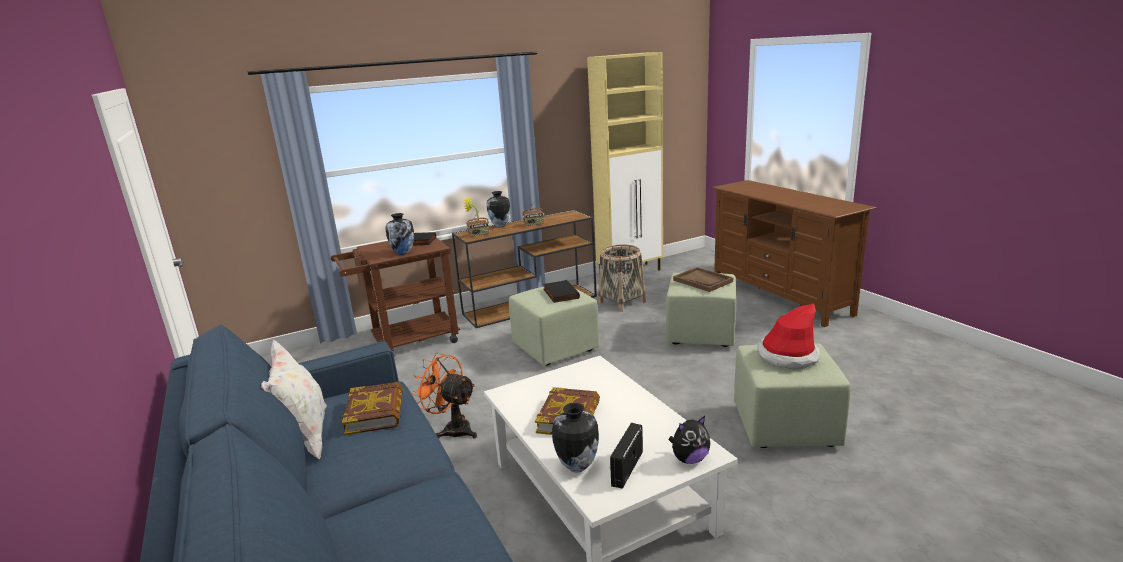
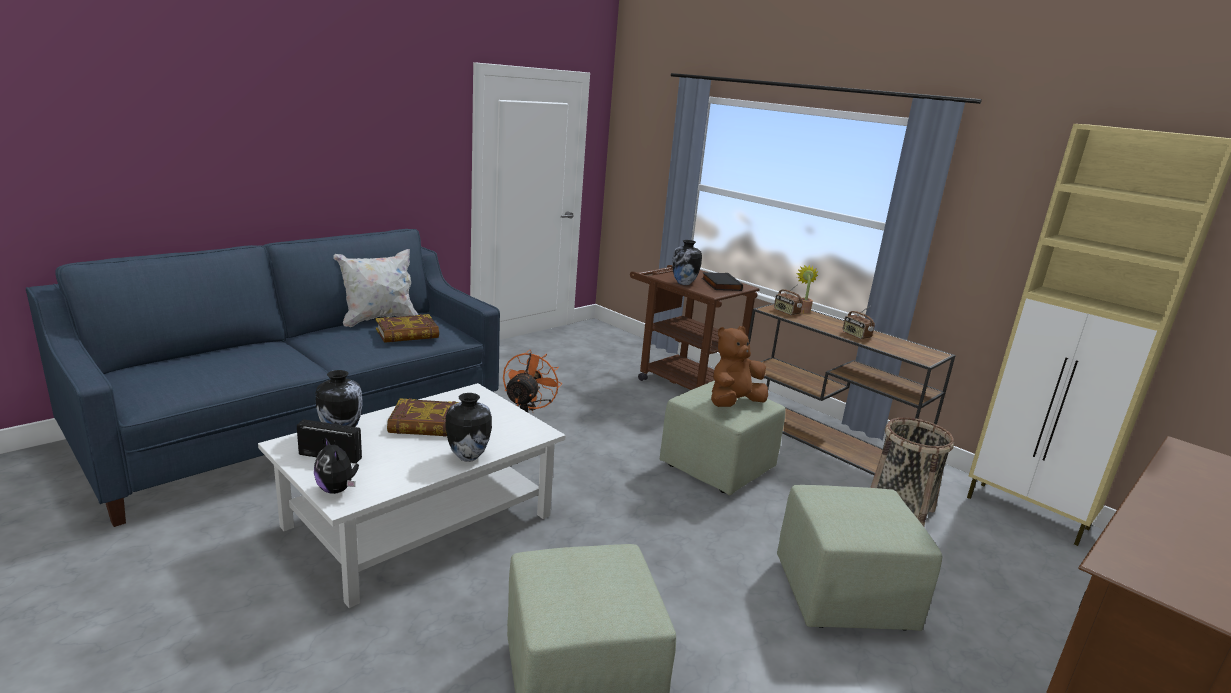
camera: 70 degrees right, 0 degrees up
(500, 225) = (831, 319): vase -> vase (467, 456)
(560, 294) = (733, 403): black book -> brown plush toy
(703, 281) = (863, 512): brown tray -> none
(787, 356) = (597, 581): hat -> none

